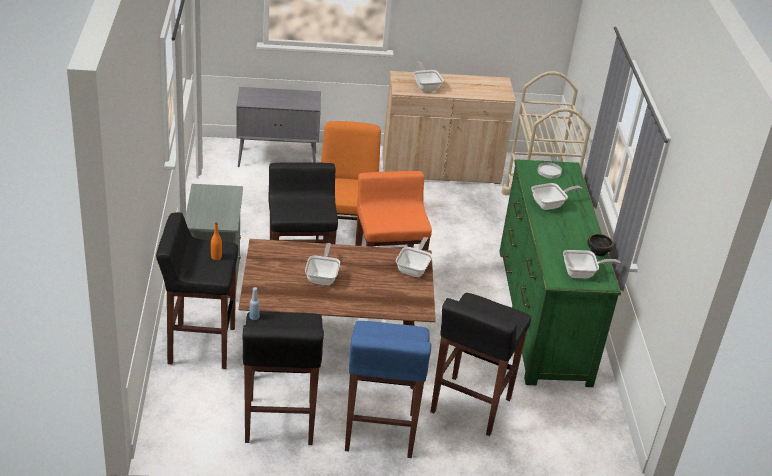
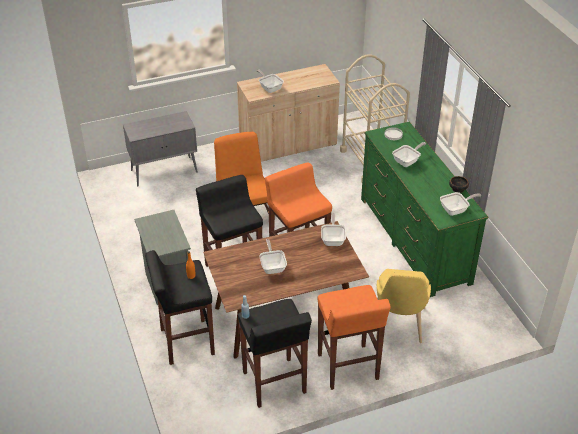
camera: 15 degrees left, 5 degrees up
(379, 433) = (348, 367): blue stool -> orange stool
(470, 406) = (399, 326): black stool -> yellow chair

